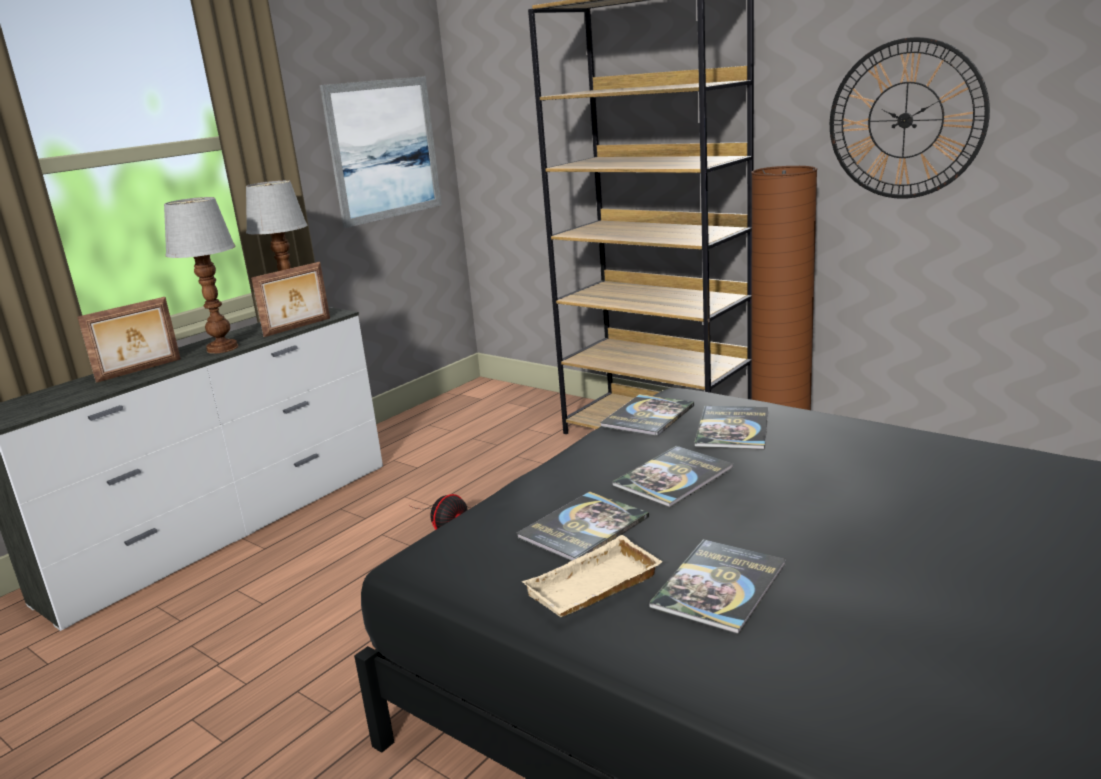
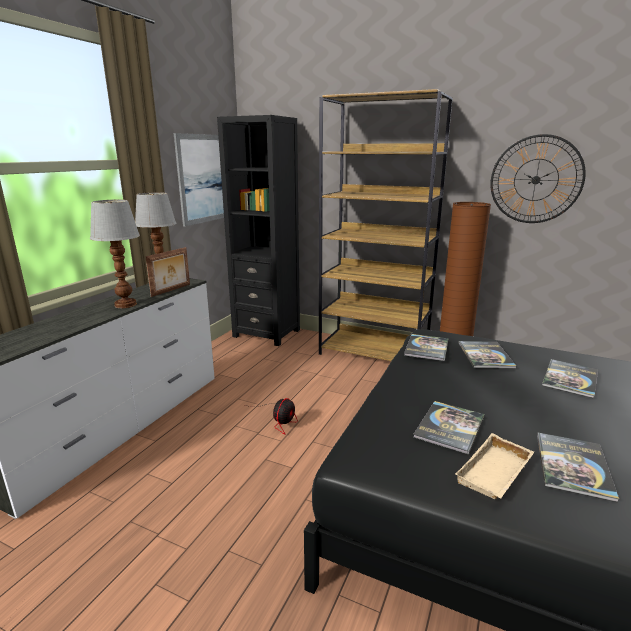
camera: 15 degrees left, 0 degrees up
(140, 370) = (70, 321): picture frame -> none
(497, 399) = (266, 333): none -> black bookcase
(673, 477) = (477, 389): book -> book (570, 379)

